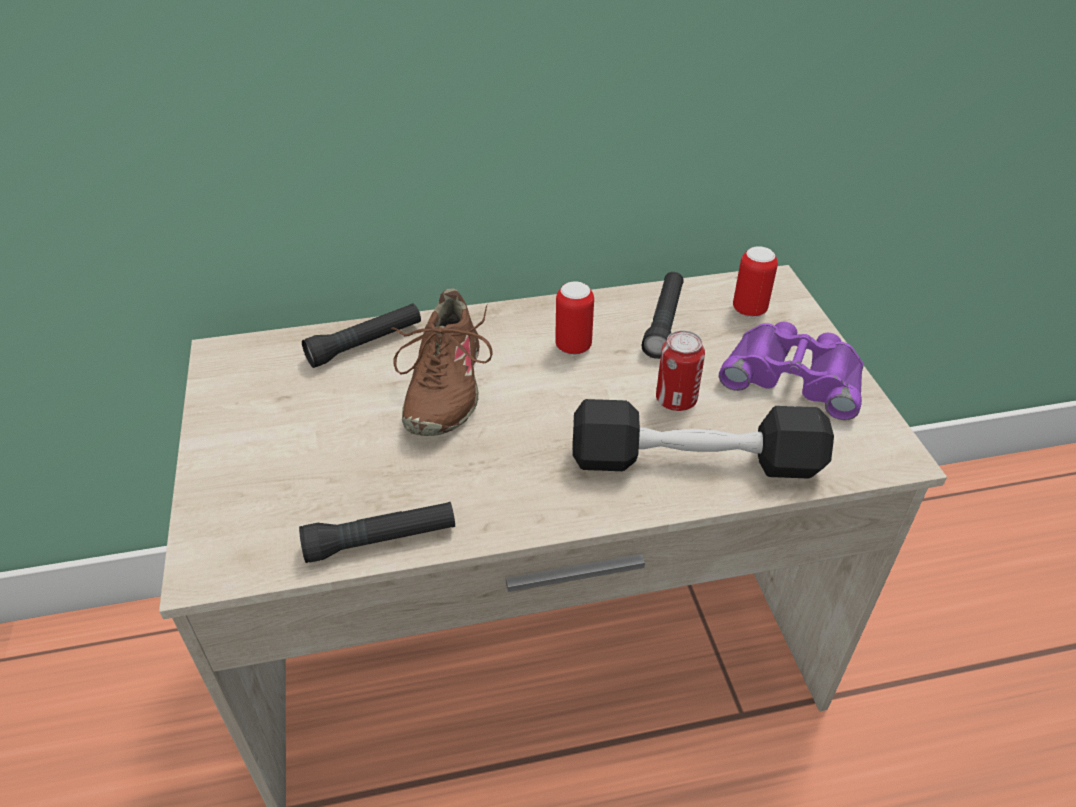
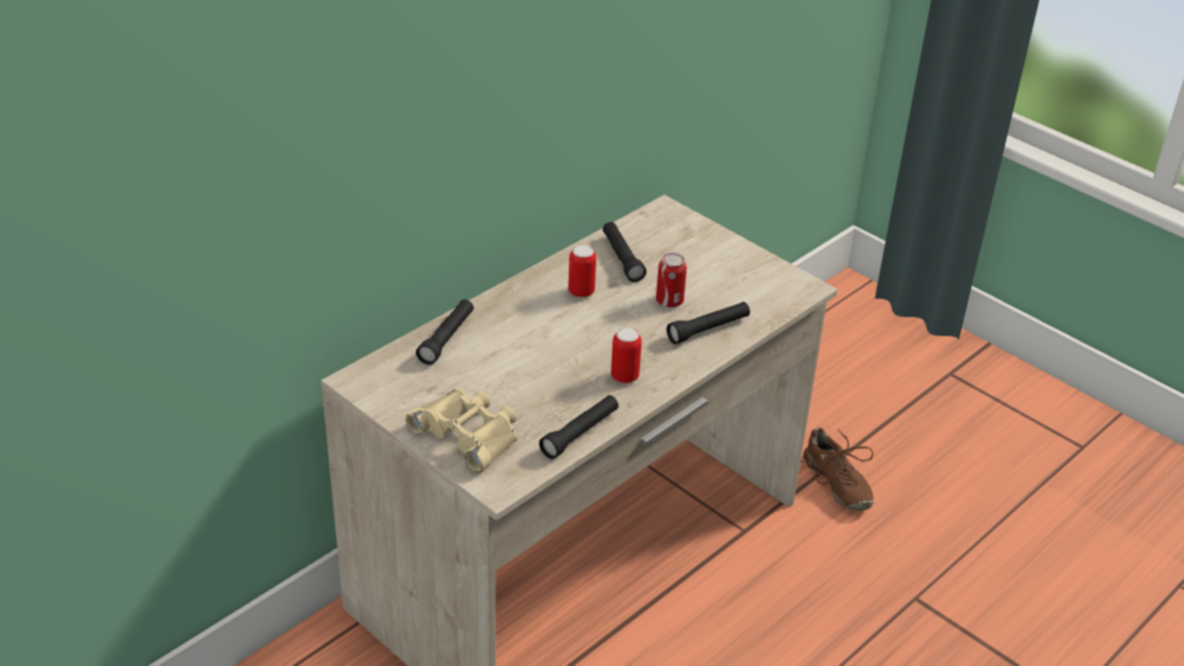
camera: 35 degrees left, 5 degrees down
(256, 475) = (469, 433): none -> beige binoculars
(443, 387) = (526, 345): brown shoe -> brown shoe (836, 484)
(695, 461) = (708, 329): black dumbbell -> black flashlight
(749, 310) = (665, 232): can -> can (624, 377)
(794, 376) = (722, 263): purple binoculars -> none

